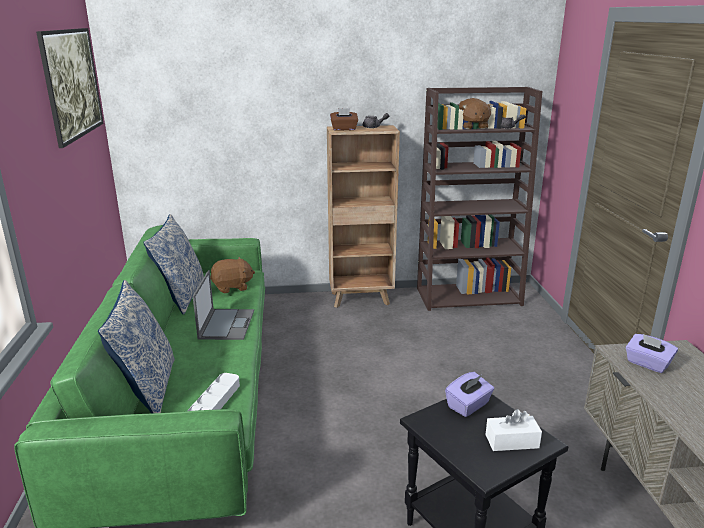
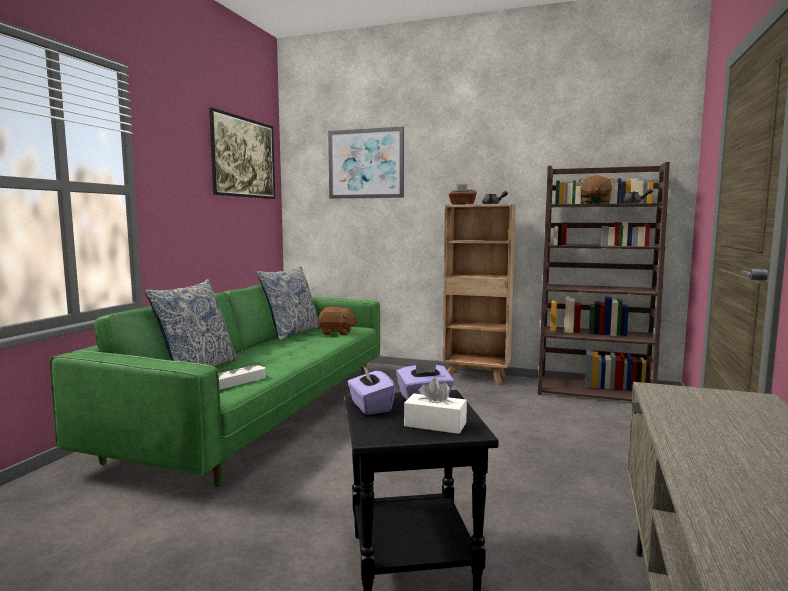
camera: 25 degrees right, 15 degrees down
(219, 76) = (366, 164): none -> picture
(226, 324) = (303, 348): laptop -> none
(647, 364) = (687, 400): purple tissue box -> purple tissue box (370, 407)

